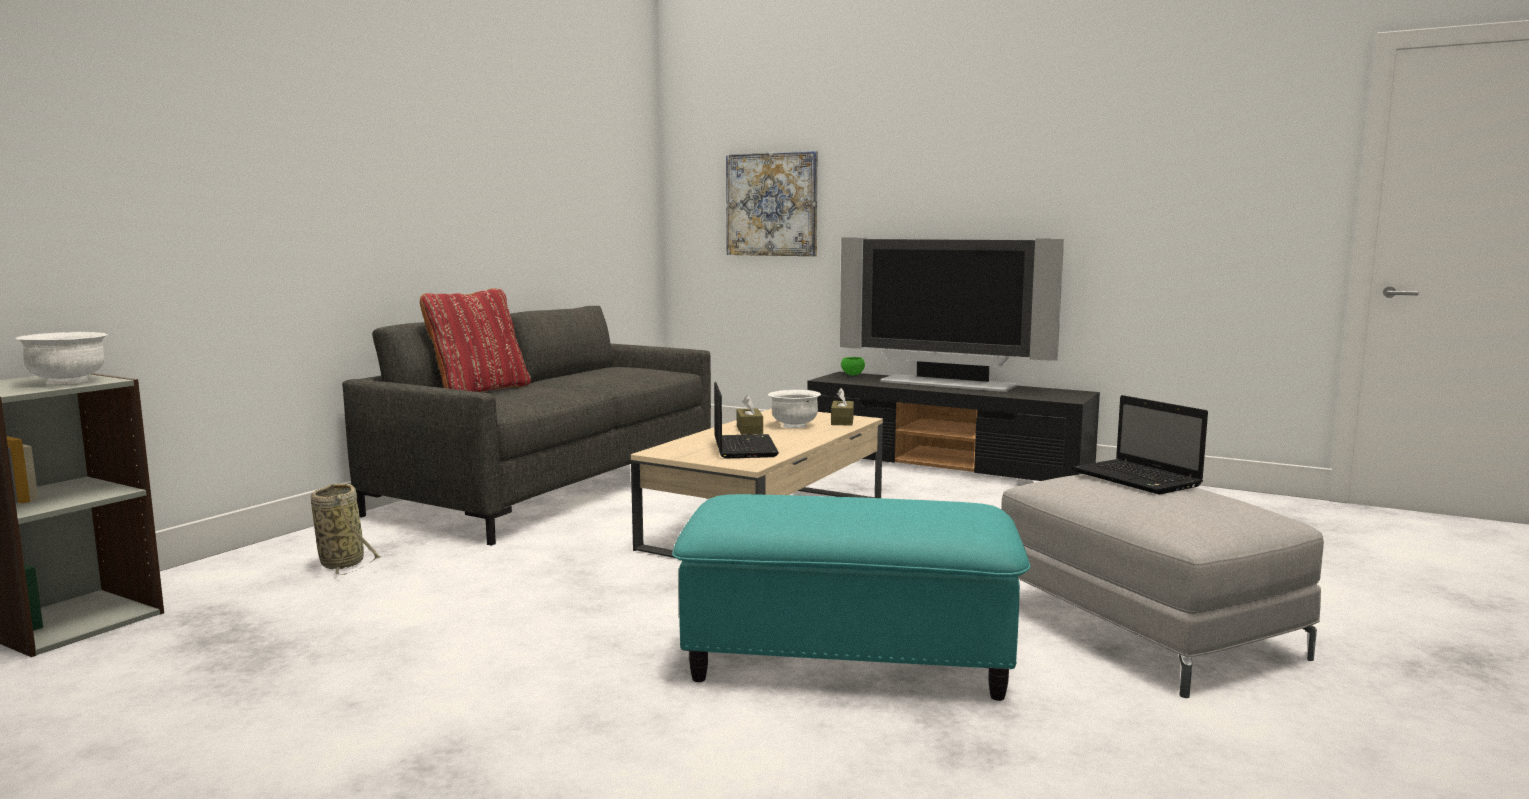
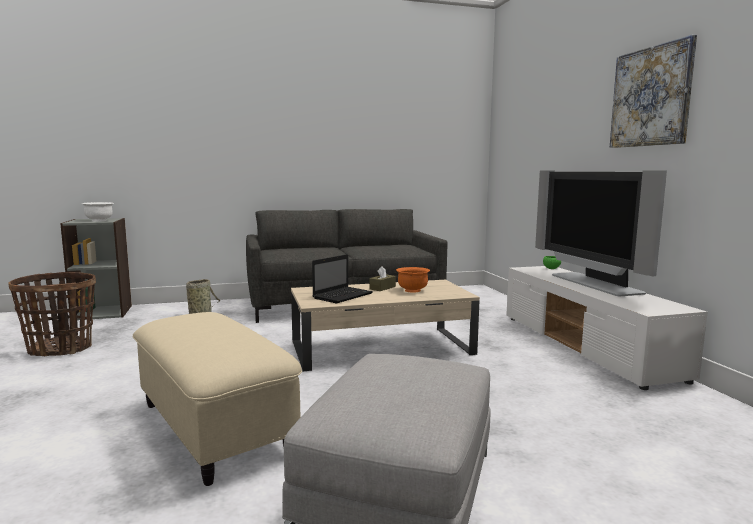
camera: 45 degrees right, 0 degrees up
(222, 694) = (60, 348): none -> basket
(479, 391) = (301, 247): red pillow -> none
(772, 204) = (530, 149): picture -> picture (651, 97)
(794, 426) = (412, 290): white bowl -> orange bowl
(842, 421) = (447, 293): brown tissue box -> none
(849, 660) = (216, 427): turquoise ottoman -> beige ottoman
(947, 465) = (586, 346): black tv stand -> white tv stand
(1138, 479) = (430, 372): laptop -> none

